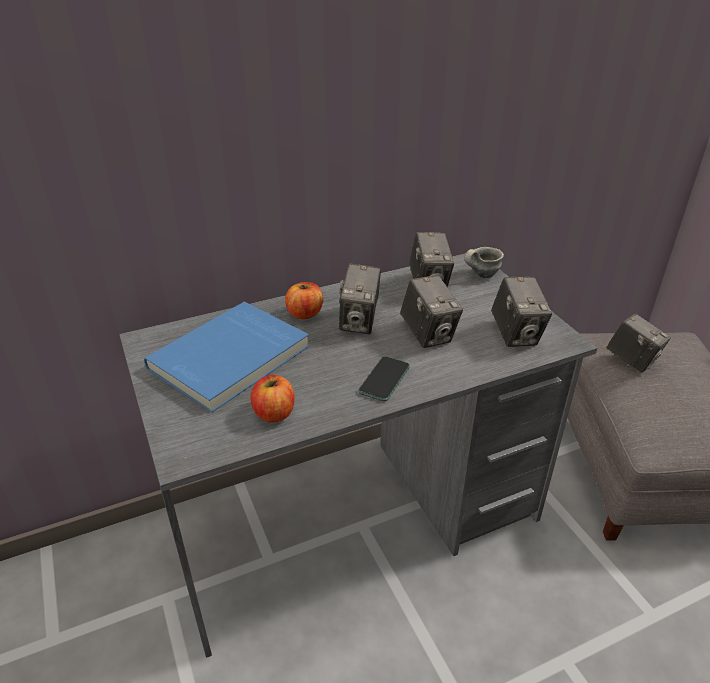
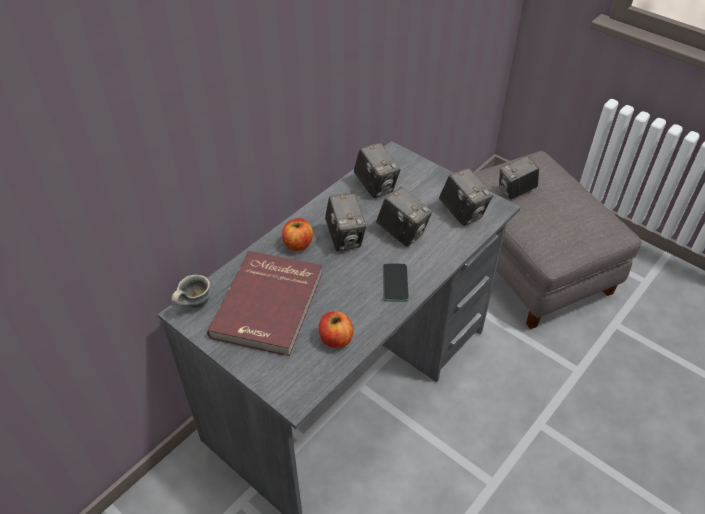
camera: 25 degrees left, 10 degrees up
(231, 359) = (270, 305): blue book -> red book
(480, 275) = (408, 165): grey mug -> grey mug (193, 303)
(632, 360) = (516, 191): camera -> camera turned 135 degrees clockwise

